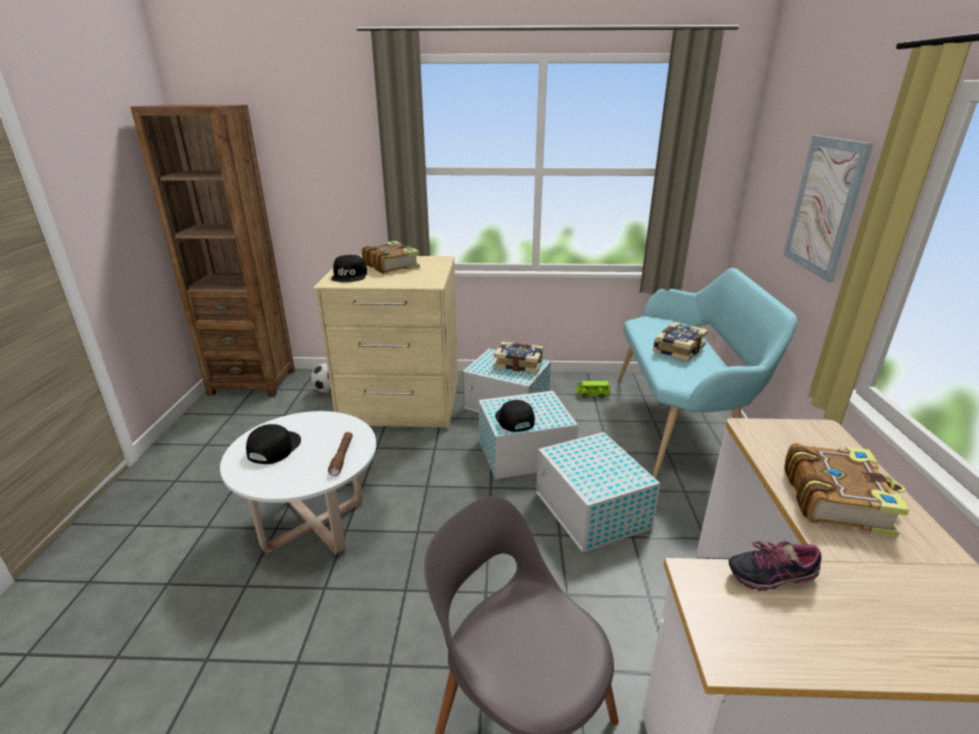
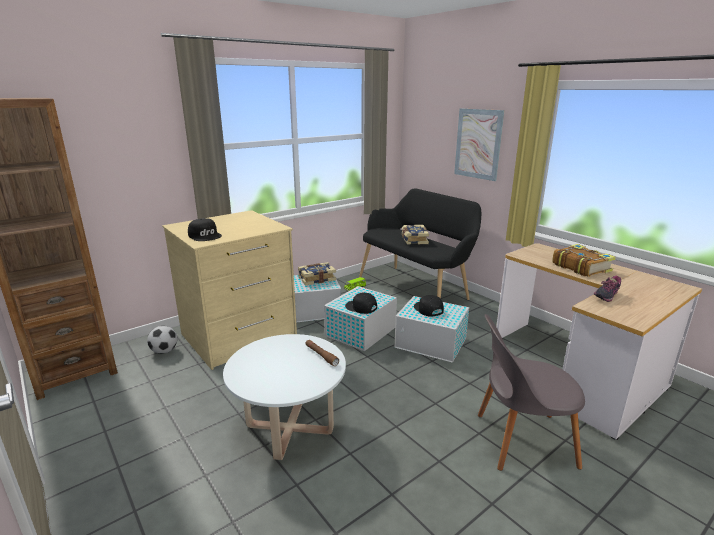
camera: 40 degrees left, 5 degrees down
(273, 448) = (264, 372): black cap -> black cap (428, 309)
(391, 265) = (221, 224): book -> none
(680, 424) = (416, 287): turquoise bench -> black bench

